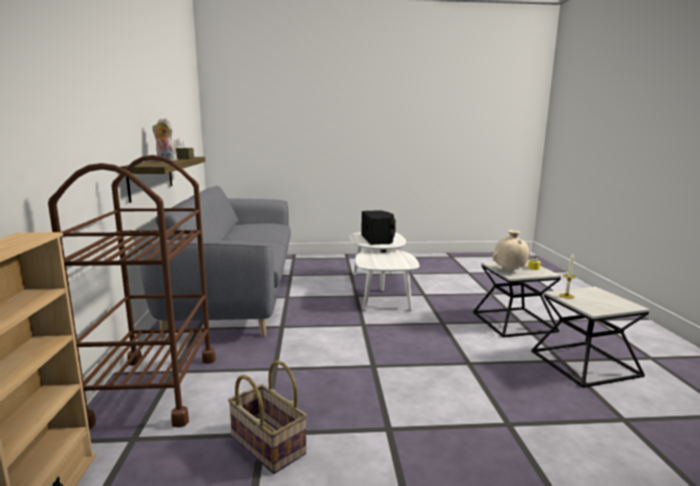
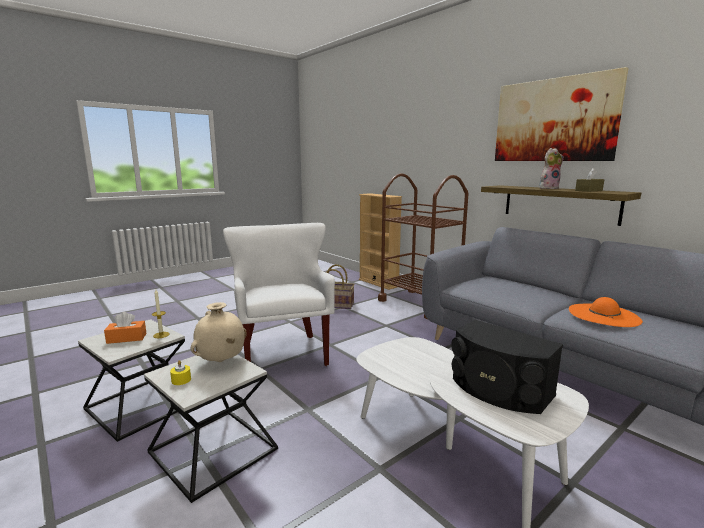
camera: 145 degrees right, 0 degrees up
(136, 86) = (553, 120): none -> picture
(260, 231) = (603, 315): none -> orange hat
(434, 372) = (284, 353): none -> white armchair
(598, 300) = (126, 338): none -> orange tissue box

